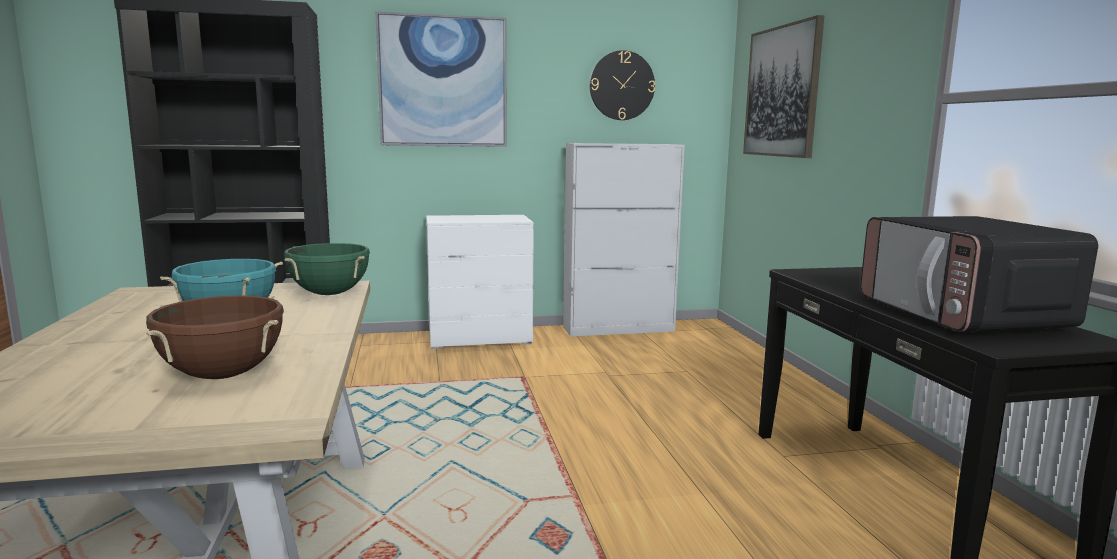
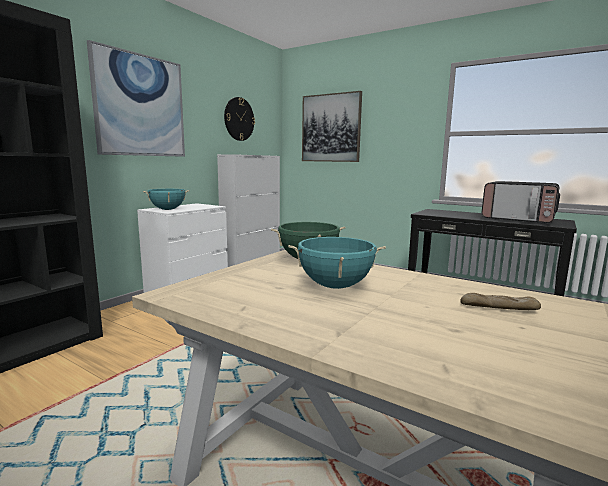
camera: 45 degrees left, 0 degrees up
(222, 375) = (498, 308): brown cooking pot -> bread
(450, 219) = (168, 209): none -> turquoise cooking pot

